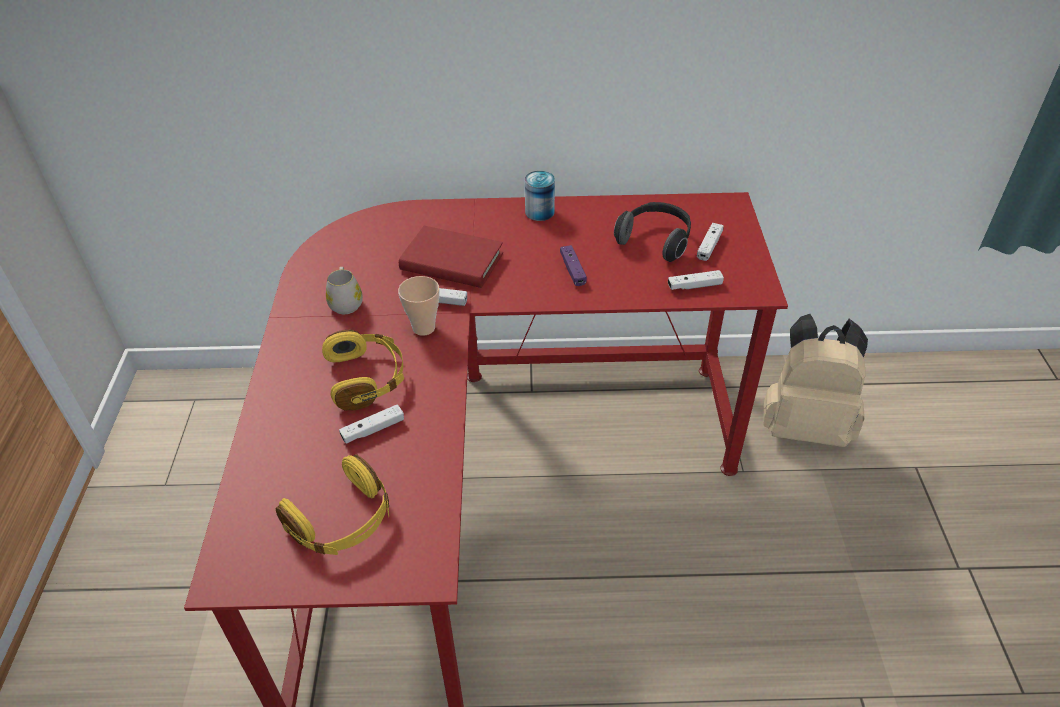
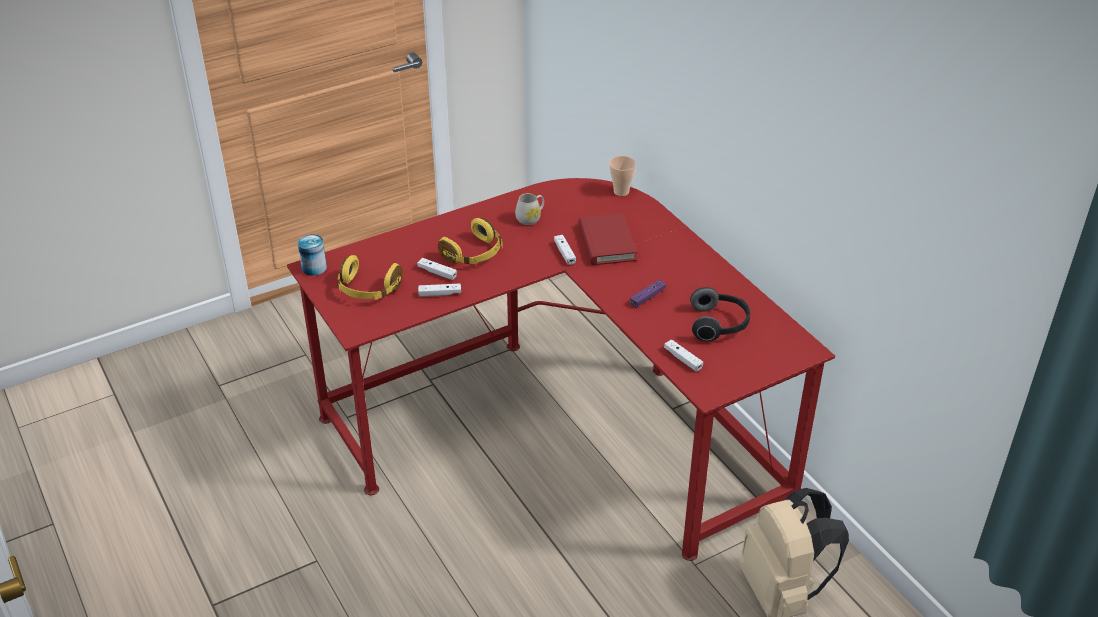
camera: 60 degrees right, 5 degrees down
(424, 328) = (534, 257): cup -> cup (621, 192)
(539, 212) = (699, 260): can -> can (314, 268)
(709, 246) = (738, 353): white game controller -> white game controller (440, 294)

